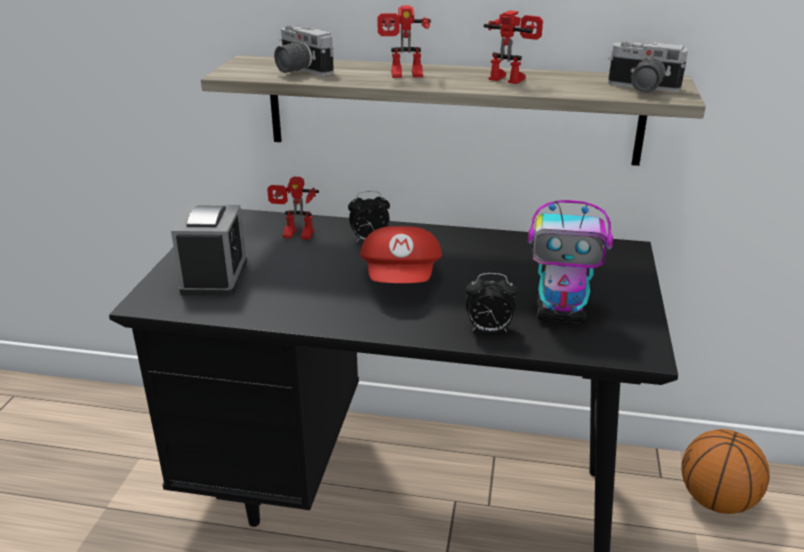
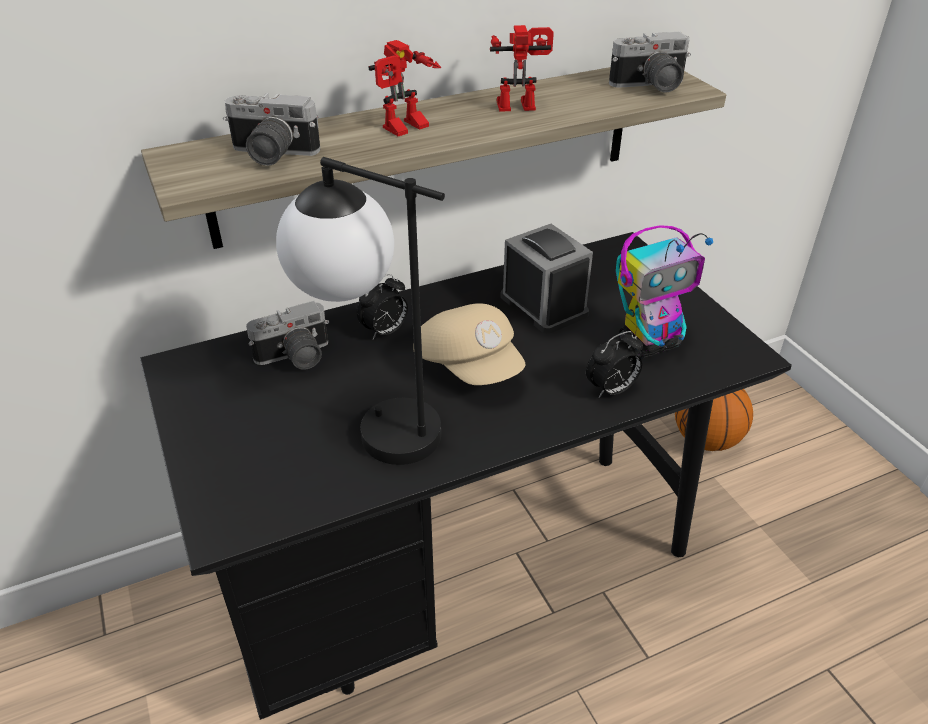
camera: 35 degrees left, 10 degrees up
(214, 276) = (263, 454): alarm clock -> alarm clock (543, 306)
(295, 236) = (295, 358): toy robot -> camera
(297, 286) = (373, 423): none -> table lamp
(402, 279) = (470, 365): red cap -> beige cap

